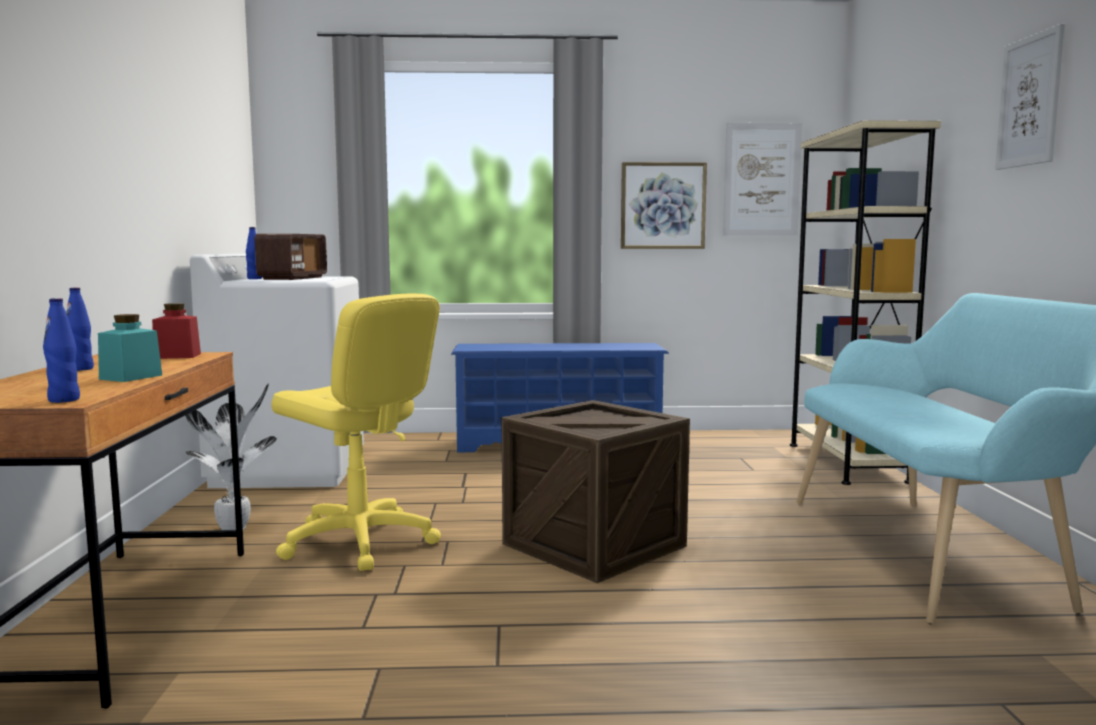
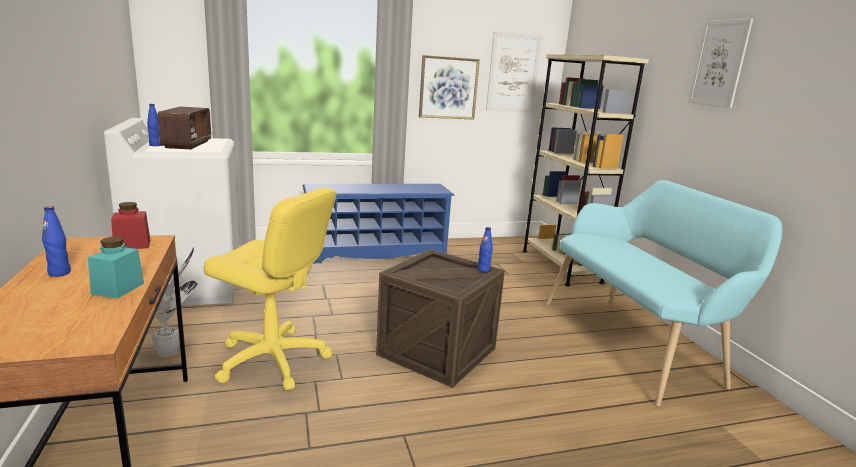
camera: 15 degrees left, 10 degrees up
(64, 400) = (85, 339): blue bottle -> blue bottle (483, 270)

